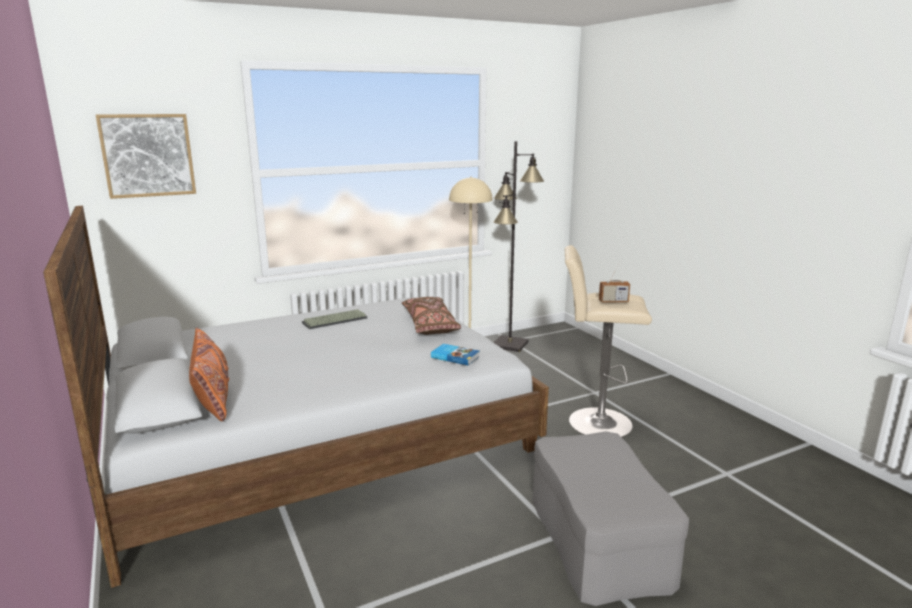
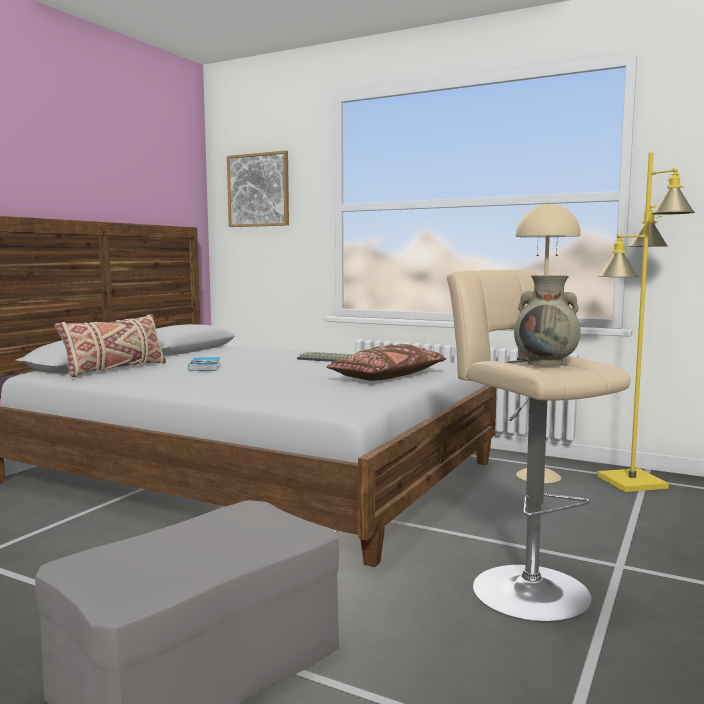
camera: 55 degrees right, 10 degrees down
(213, 397) = (115, 369): orange pillow -> beige pillow
(455, 356) = (307, 392): book -> book (205, 367)
(510, 345) = (631, 482): black floor lamp -> yellow floor lamp
(613, 301) = (546, 363): radio -> beige vase

